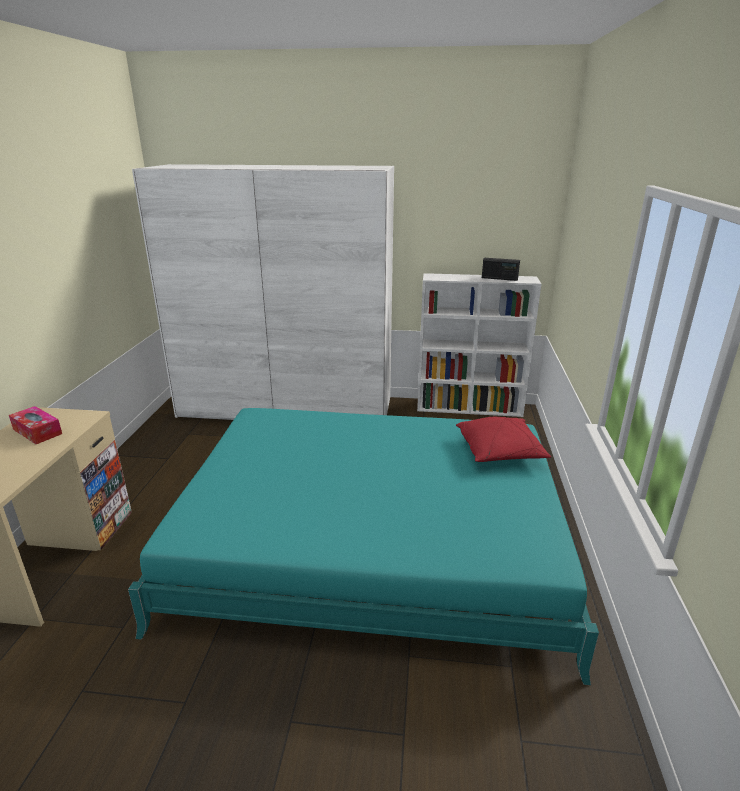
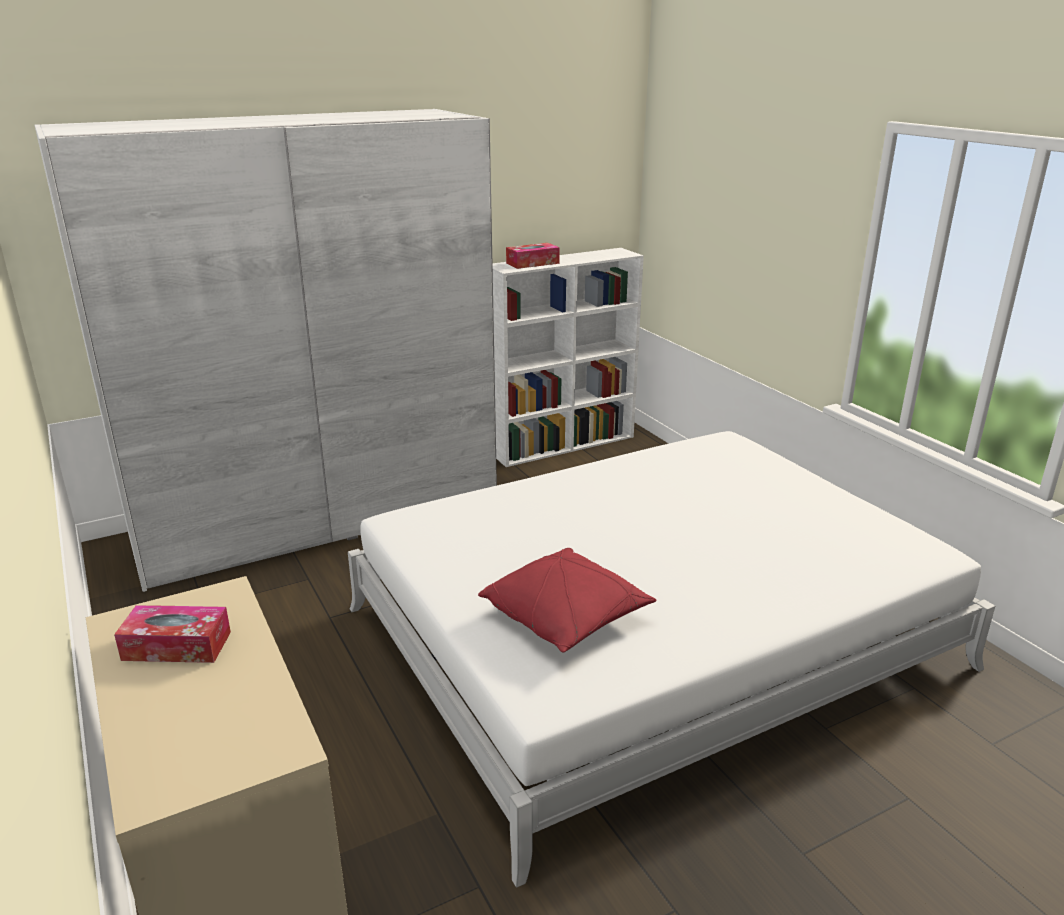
camera: 35 degrees left, 0 degrees up
(372, 543) = (650, 638): turquoise bed -> white bed
(453, 277) = (532, 263): none -> tissue box
(499, 278) = (588, 256): radio -> none
(500, 452) = (745, 468): red pillow -> red pillow (566, 617)

